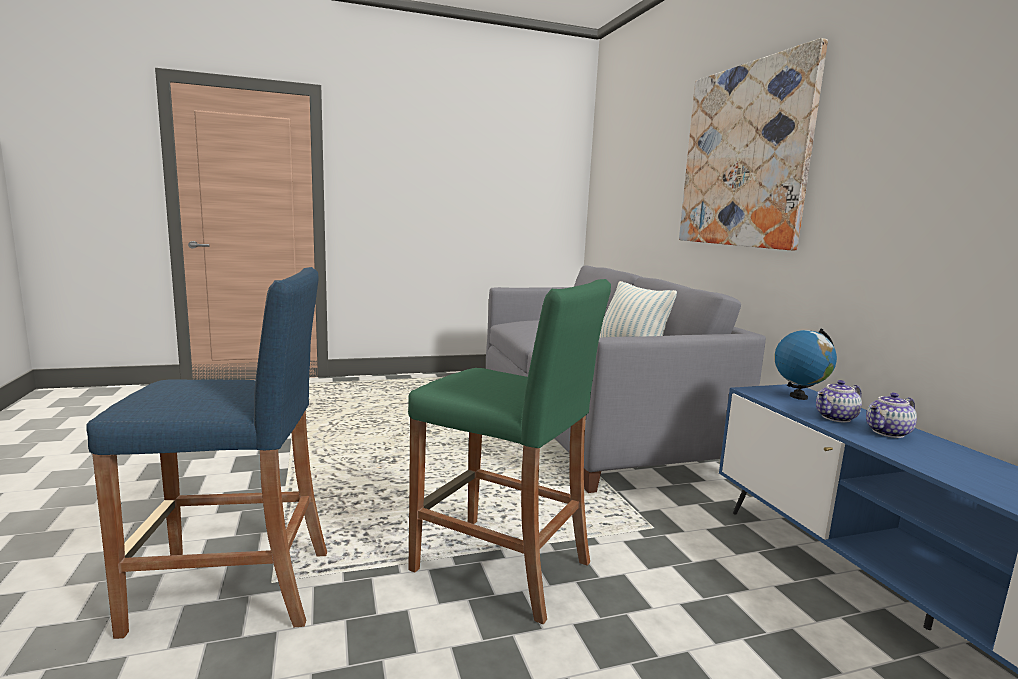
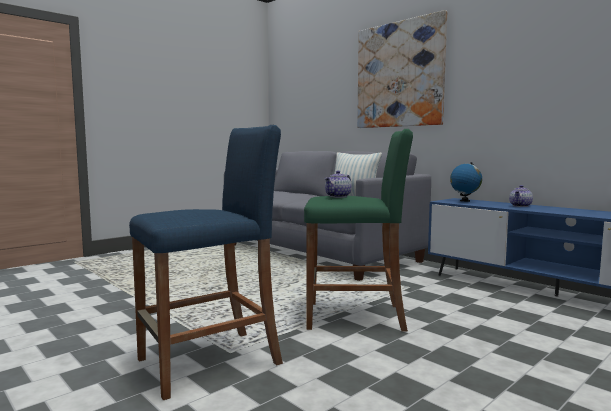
camera: 25 degrees left, 5 degrees down
(836, 418) = (493, 204): teapot -> teapot (338, 196)

